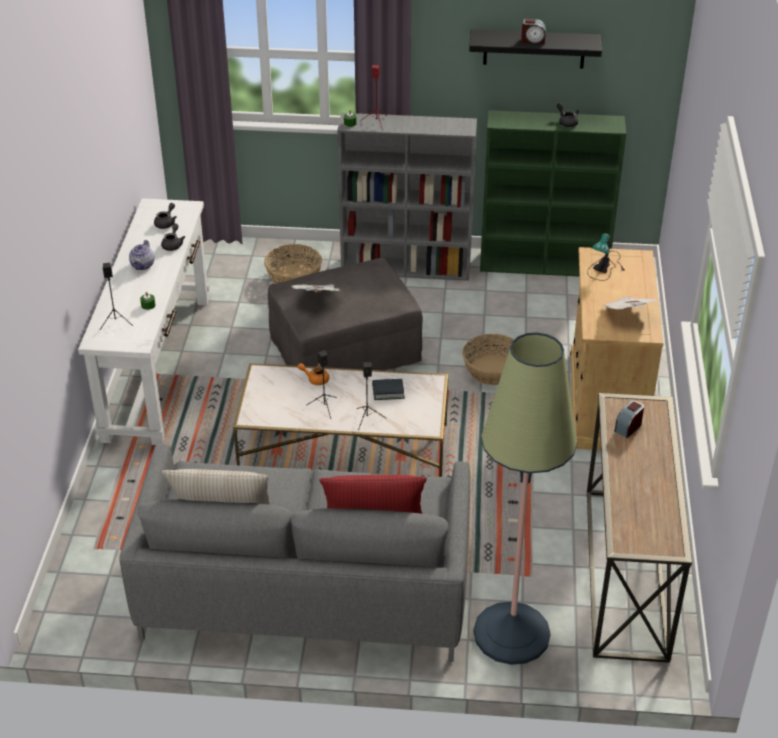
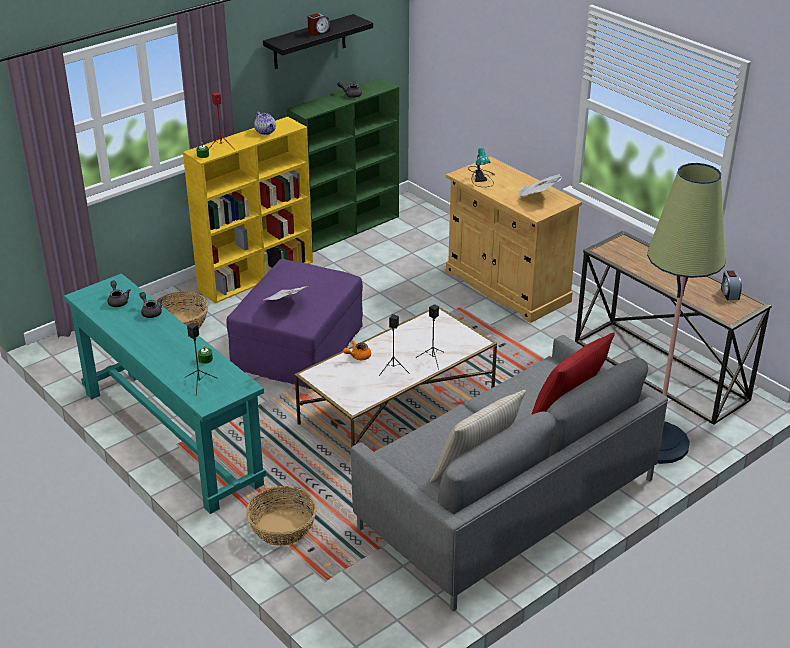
camera: 45 degrees left, 5 degrees down
(143, 265) = (151, 337): teapot -> teapot (266, 132)
(158, 366) = (171, 437): white console table -> turquoise console table
(345, 352) = (299, 349): grey ottoman -> purple ottoman
(388, 392) = (418, 337): book -> none
(407, 267) = (257, 275): grey bookcase -> yellow bookcase
(493, 370) = (414, 306): basket -> basket (282, 527)
(628, 427) = (629, 258): alarm clock -> alarm clock (729, 293)

